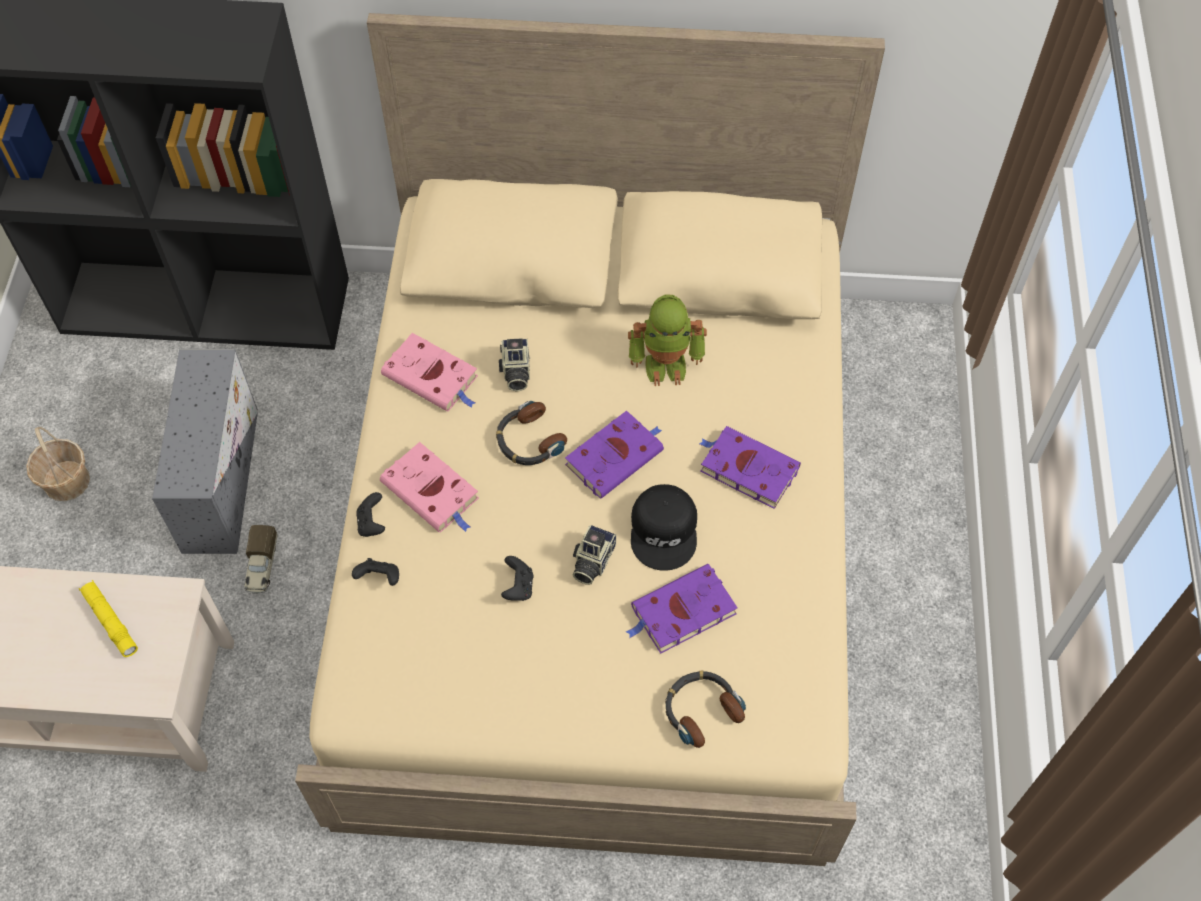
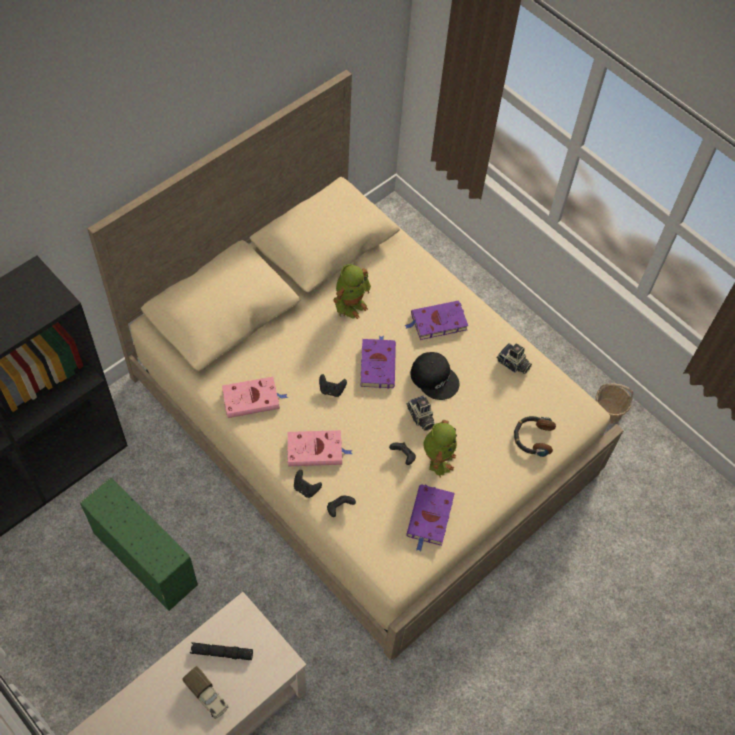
camera: 50 degrees left, 0 degrees up
(66, 481) = (60, 634): basket -> basket (608, 411)
(110, 621) = (222, 653): yellow flashlight -> black flashlight
(221, 477) = (143, 557): grey storage box -> green storage box
(262, 566) = (218, 579): toy truck -> toy truck (207, 696)
(515, 372) = (288, 364): camera -> camera (513, 364)
(528, 441) = (331, 390): headphones -> black game controller
(554, 626) = (437, 459): none -> toy robot
(681, 613) = (480, 406): purple book -> purple book (430, 518)

